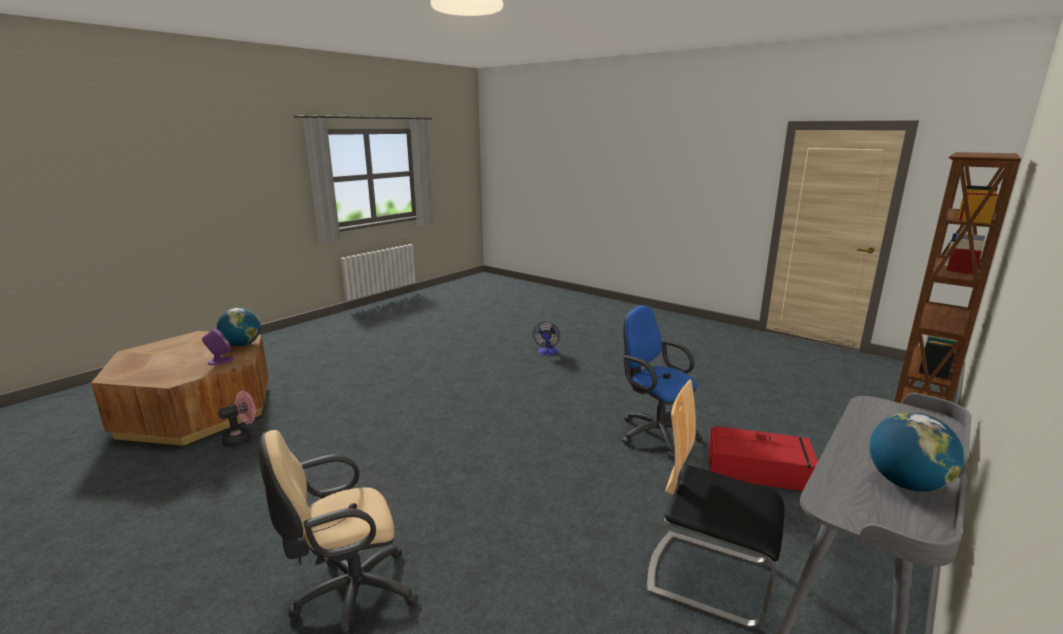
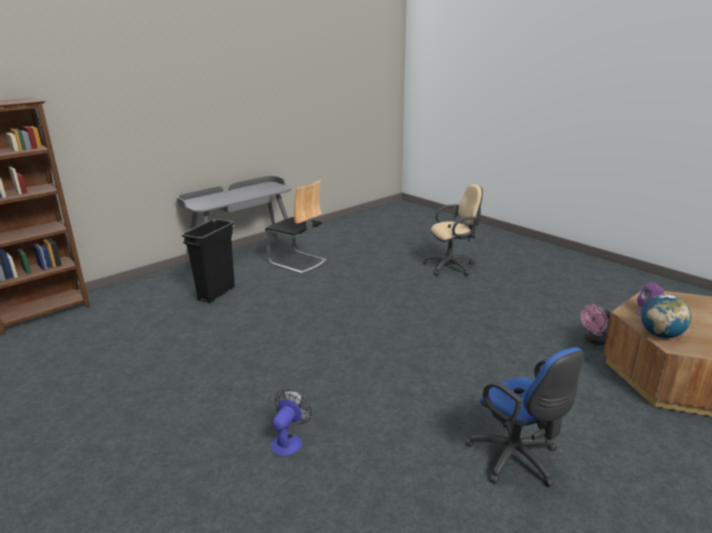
camera: 170 degrees left, 5 degrees up
(654, 434) = (258, 319): blue office chair -> blue office chair (517, 460)
(759, 469) = (216, 293): red storage box -> black trash can
(905, 483) = (247, 190): globe -> none

